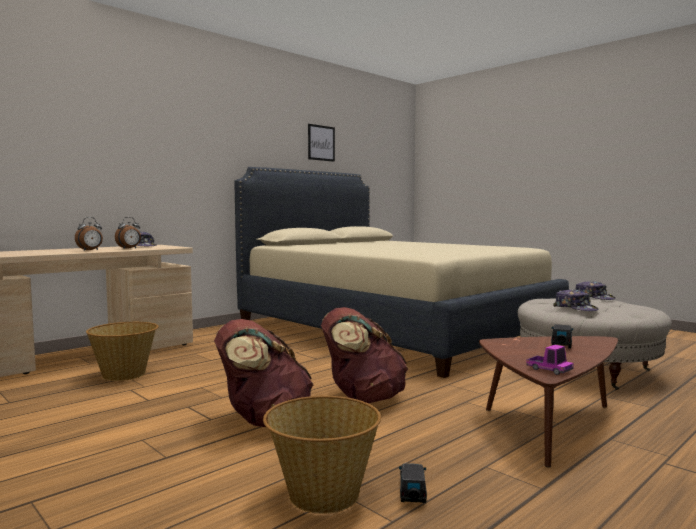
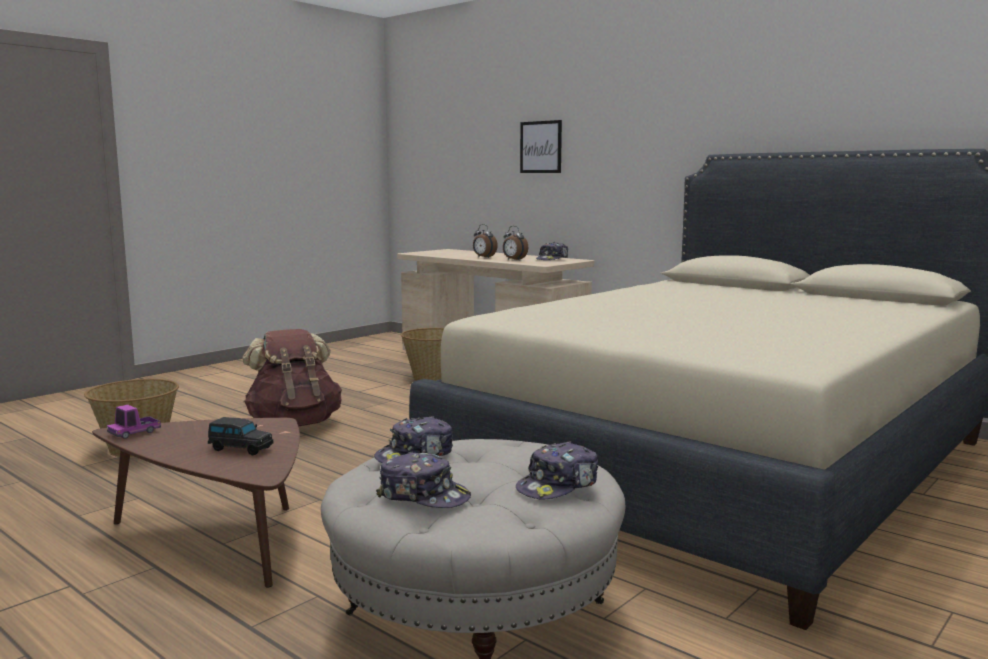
camera: 85 degrees right, 5 degrees up
(321, 143) = (894, 90): picture -> picture (541, 147)
(362, 398) = (345, 453): brown backpack -> none
(412, 492) = (115, 472): black toy car -> none
(628, 308) = (424, 496): none -> cap

